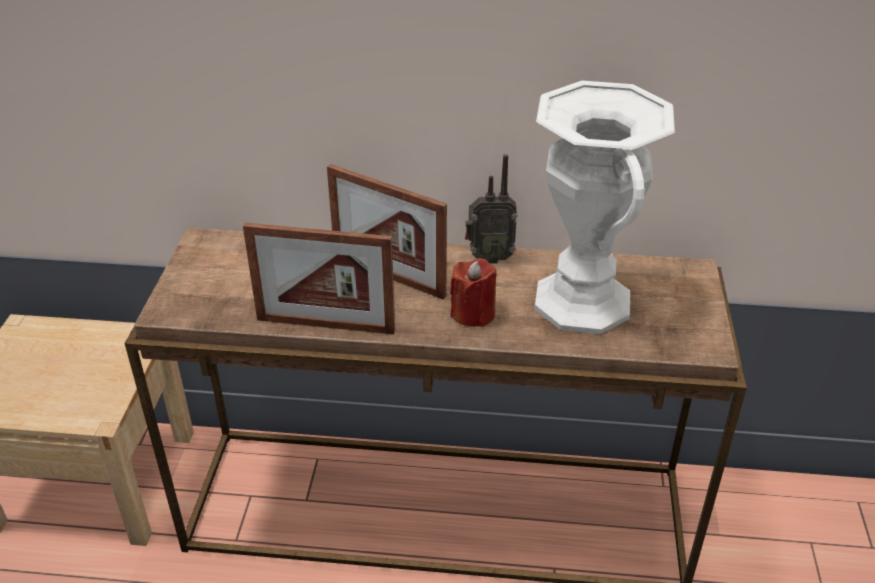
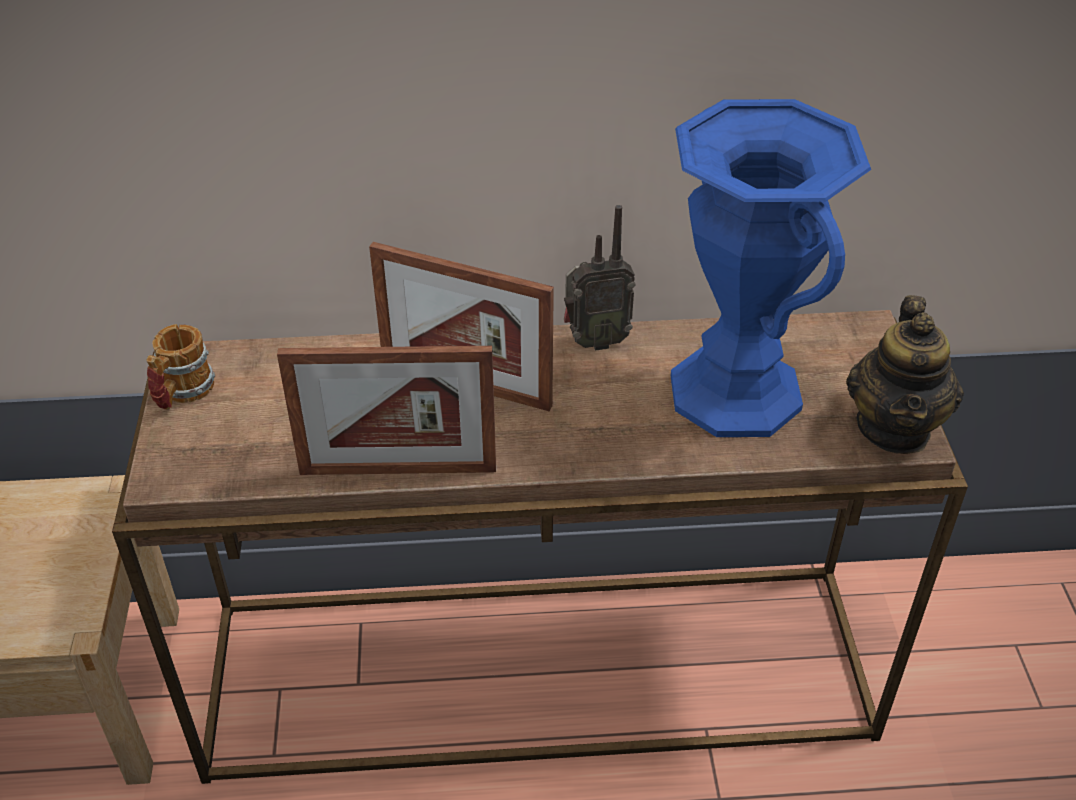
camera: 10 degrees left, 5 degrees up
(193, 260) = (182, 393): none -> mug
(473, 313) = (595, 427): red candle -> none
(581, 302) = (734, 392): white vase -> blue vase
(696, 339) = (894, 428): none -> teapot

